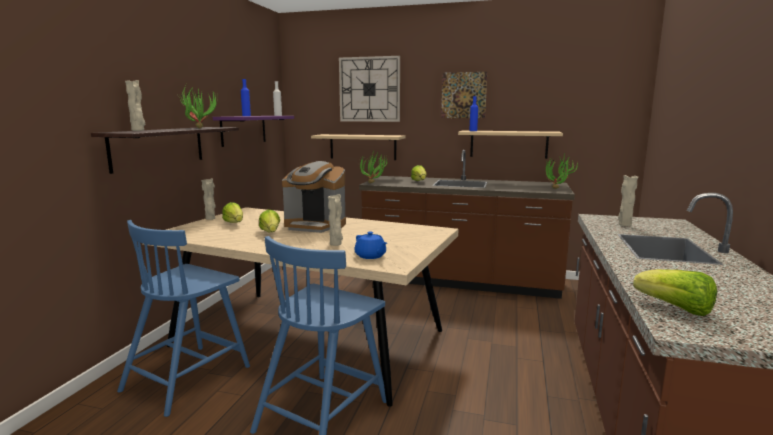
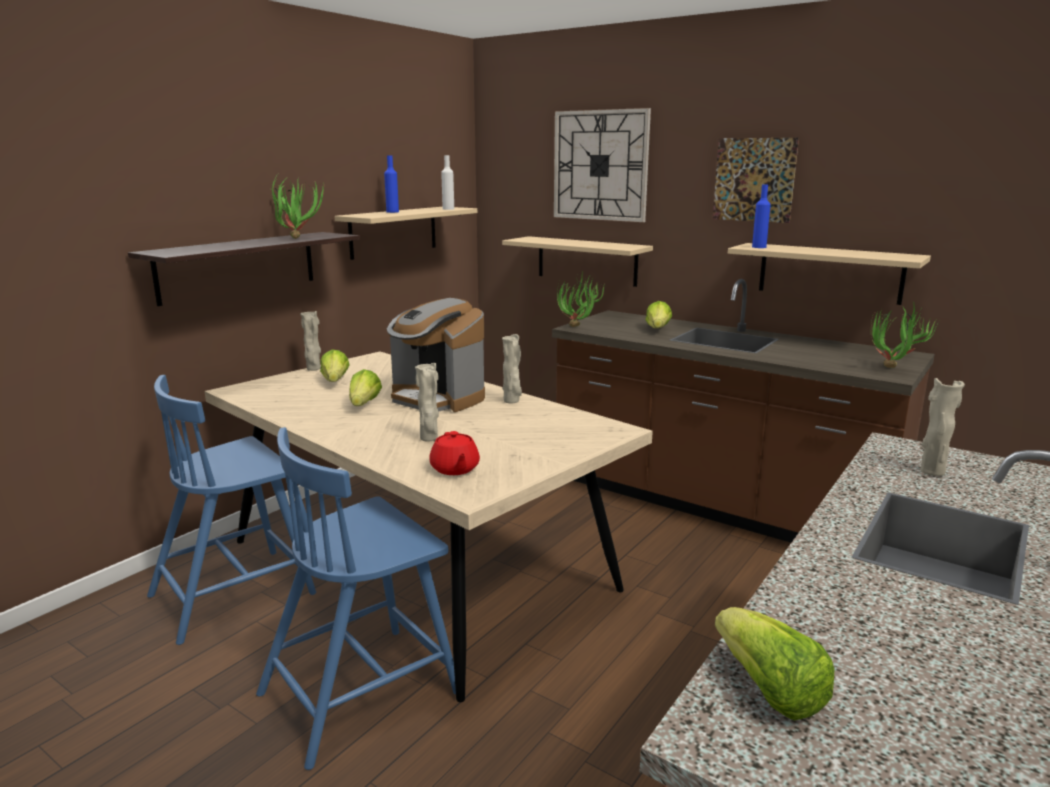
camera: 20 degrees right, 5 degrees up
(138, 130) = (198, 246): beige vase -> beige vase (512, 401)
(244, 130) = (393, 232): purple shelf -> beige shelf
(370, 256) = (454, 469): blue teapot -> red teapot

